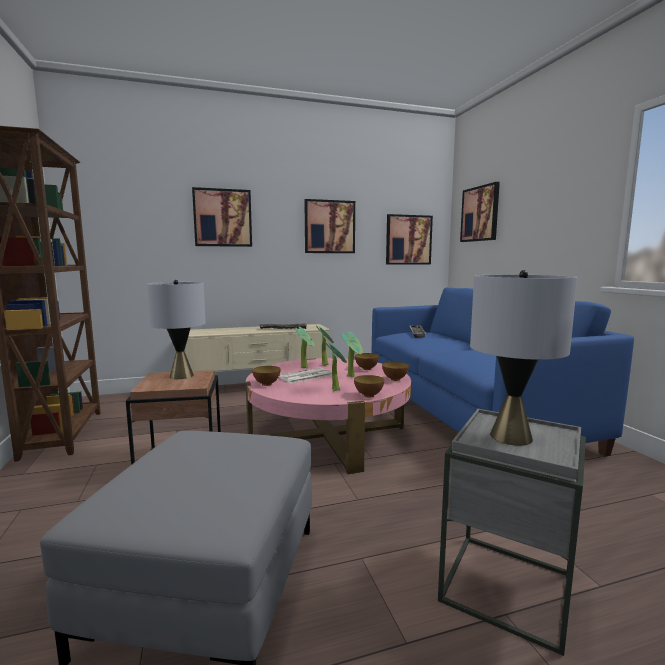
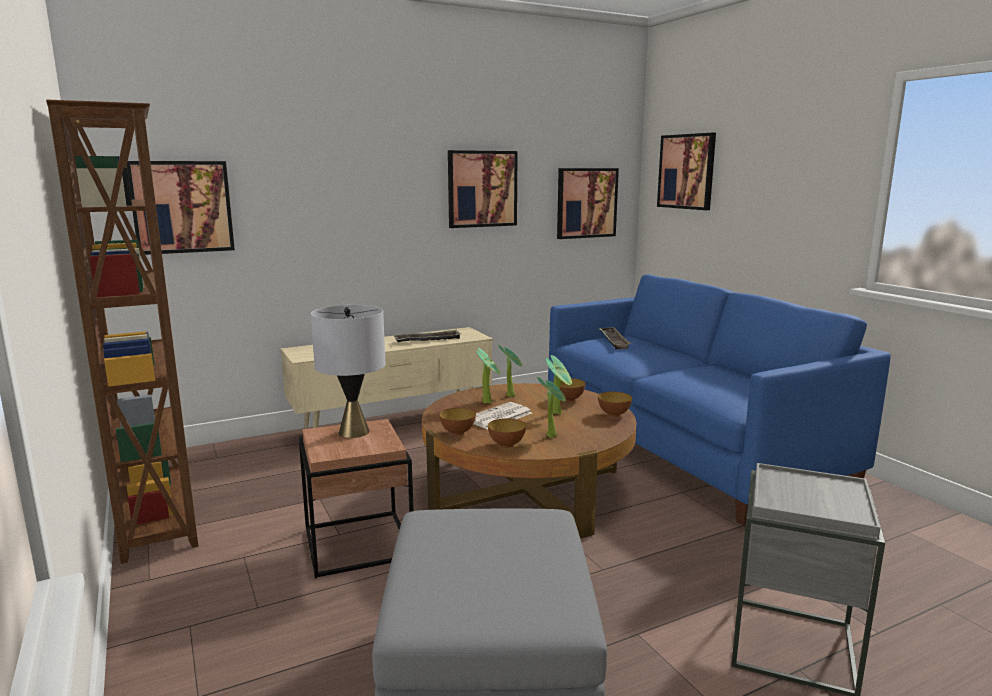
camera: 10 degrees left, 5 degrees up
(222, 218) = (334, 181): picture -> picture (182, 207)
(328, 435) = (527, 489): pink coffee table -> brown coffee table
(368, 395) = (597, 442): bowl -> bowl (506, 445)
(511, 437) = (805, 496): grey table lamp -> none

